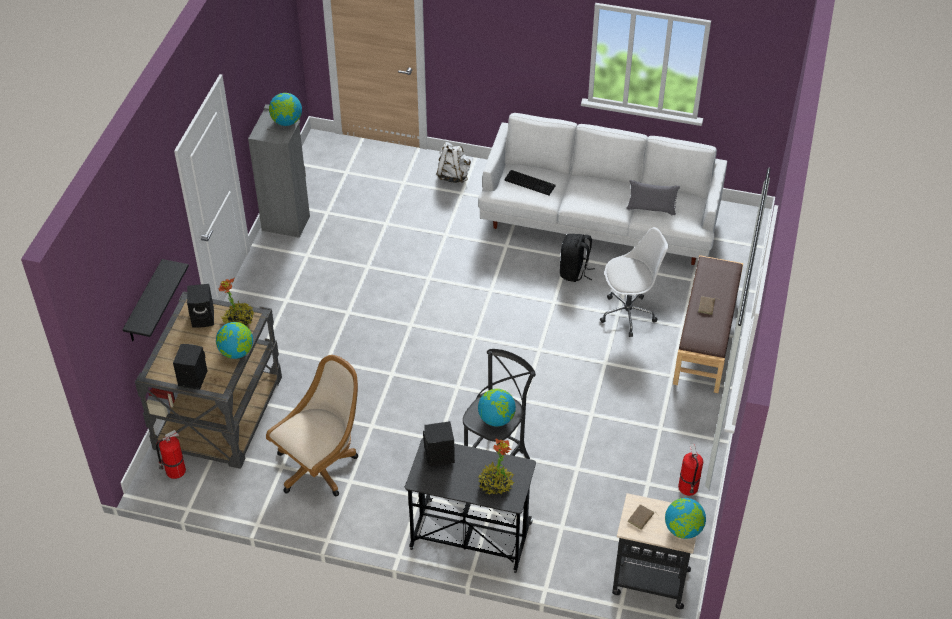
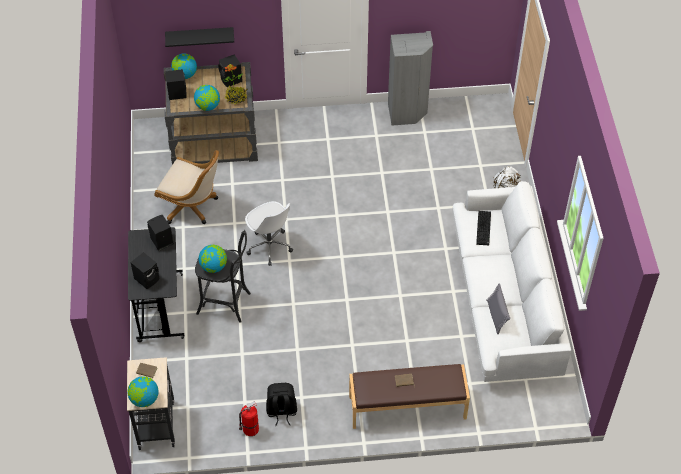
camera: 70 degrees right, 5 degrees up
(174, 471) = (158, 135): fire extinguisher -> none
(286, 122) = (417, 48): globe -> globe (185, 75)
(495, 484) = (147, 278): potted plant -> black speaker
(574, 272) = (439, 300): black backpack -> black backpack (281, 411)
(629, 314) = (410, 348): white office chair -> white office chair (270, 248)

